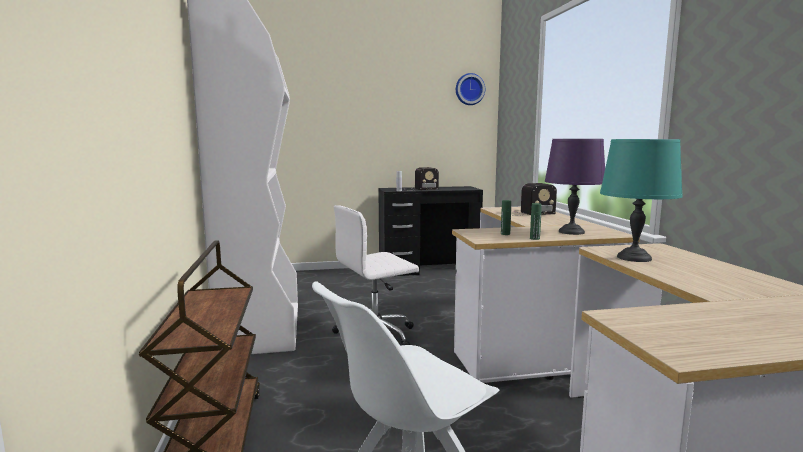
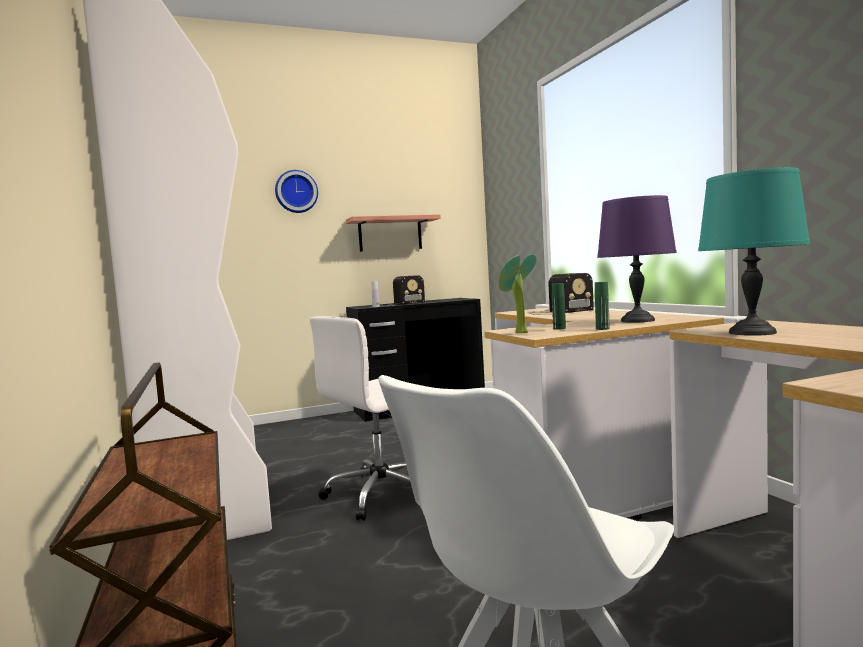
camera: 10 degrees left, 5 degrees down
(417, 132) = (390, 234): none -> shelf
(469, 89) = (449, 179): wall clock -> wall clock (296, 192)
(472, 235) = (518, 333): none -> potted plant

